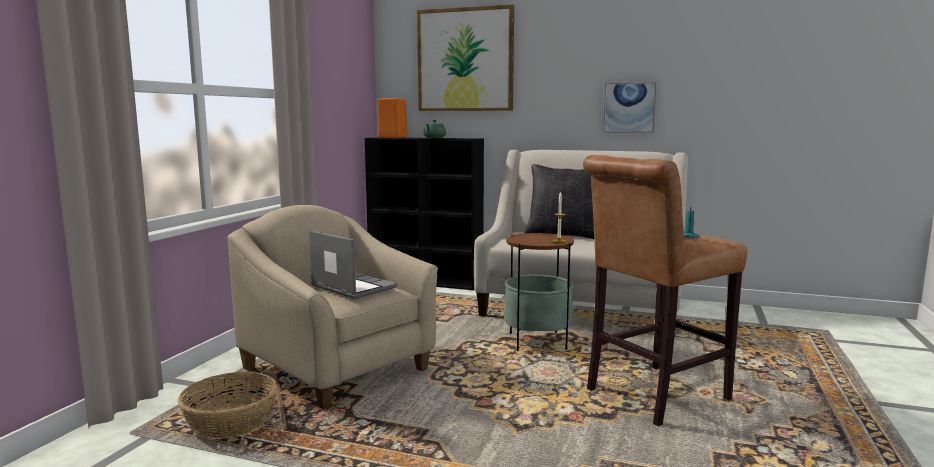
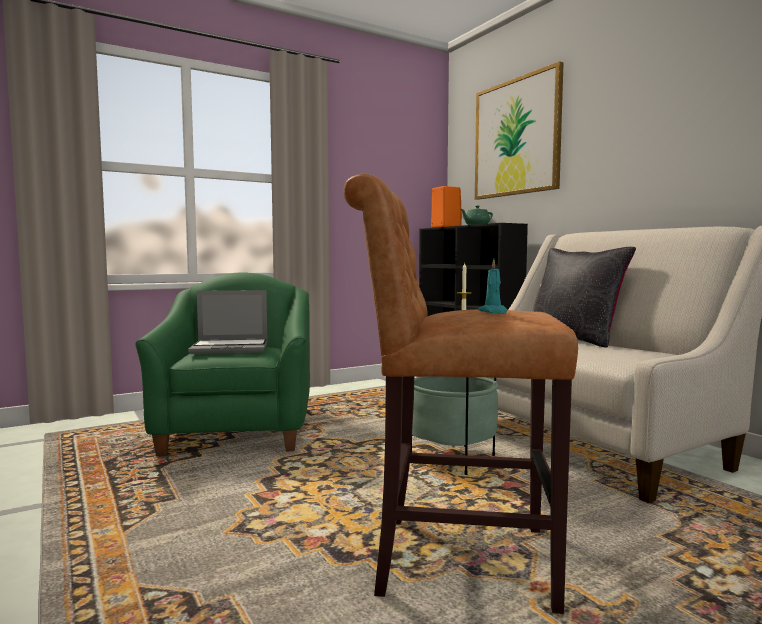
camera: 40 degrees right, 5 degrees down
(230, 422) = (97, 445): basket -> none
(338, 368) = (238, 431): beige armchair -> green armchair
(351, 287) = (231, 348): laptop -> laptop turned 90 degrees clockwise
(629, 108) = (697, 166): picture -> none

